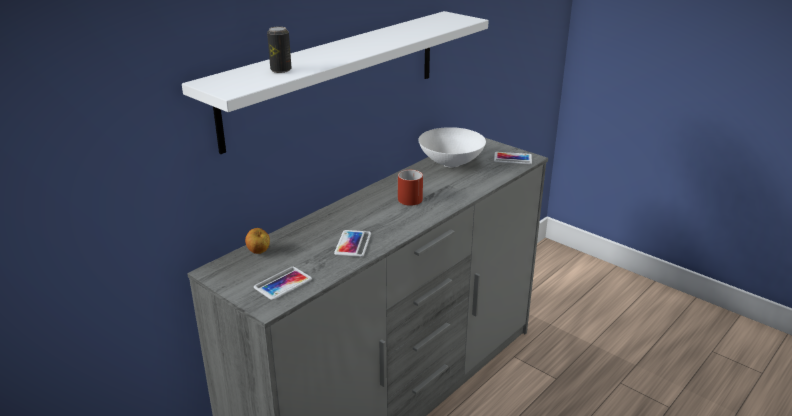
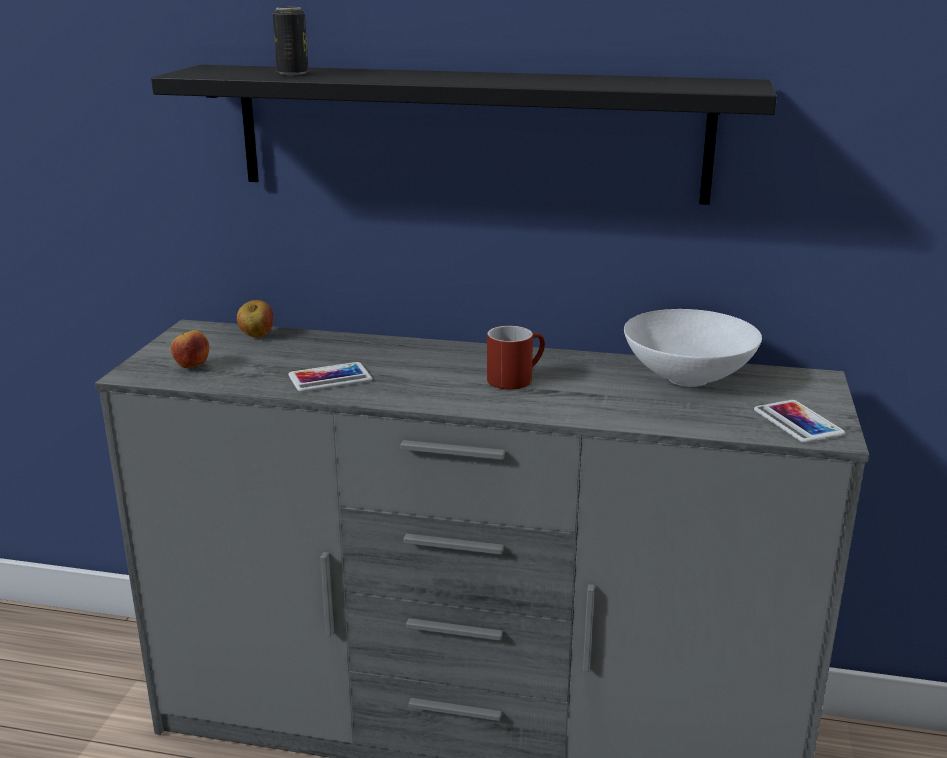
camera: 60 degrees right, 5 degrees down
(283, 283) = (191, 367): phone -> apple
(335, 76) = (469, 133): white shelf -> black shelf

